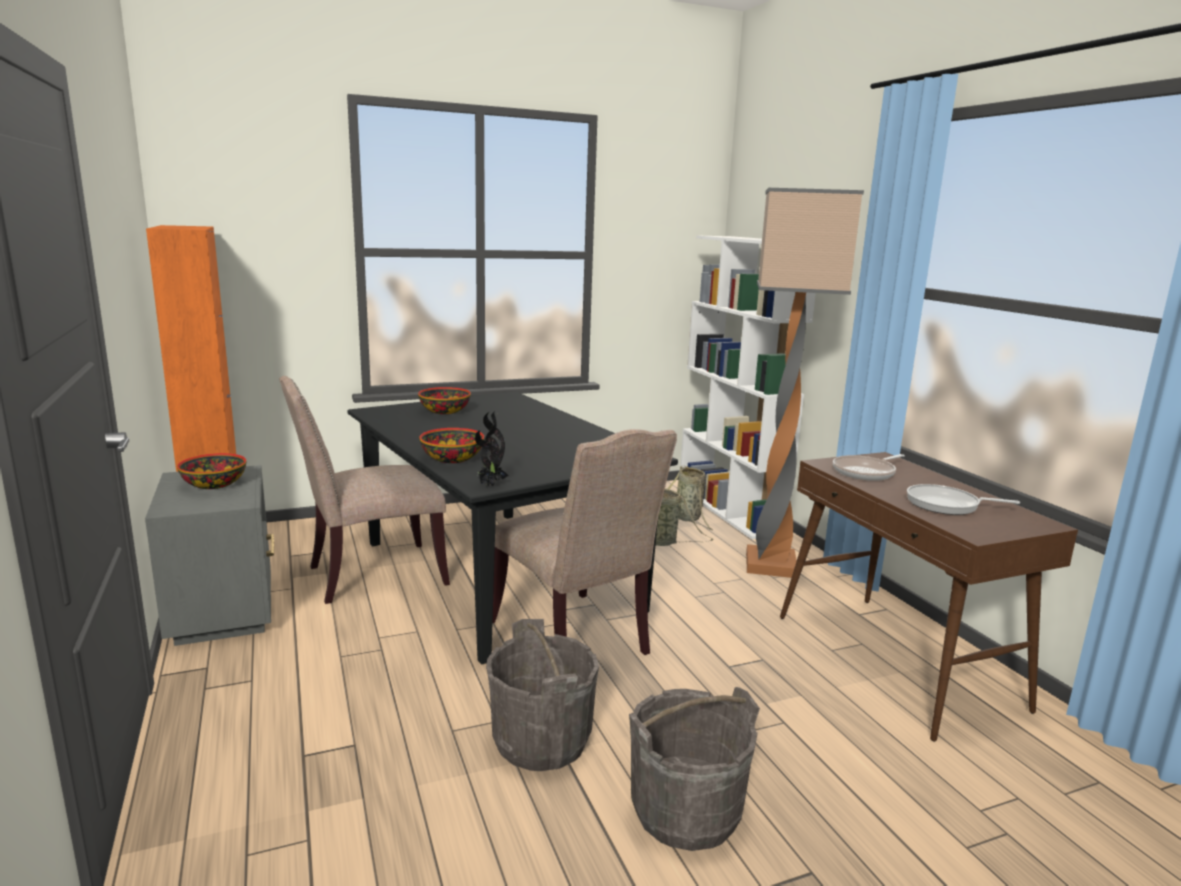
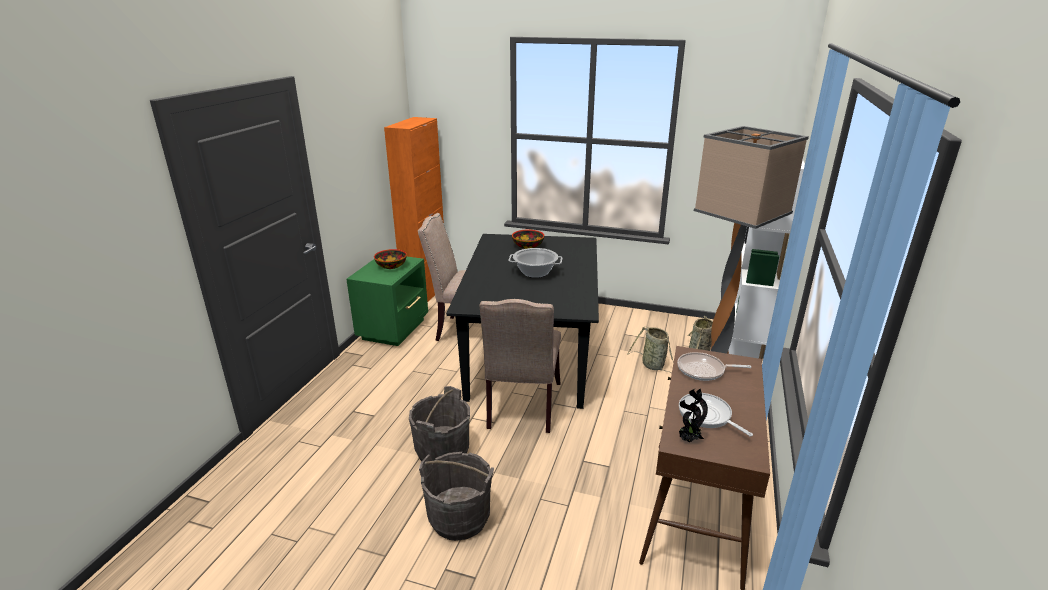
camera: 40 degrees right, 10 degrees up
(225, 611) = (395, 329): grey nightstand -> green nightstand
(452, 459) = (477, 283): bowl -> none
(490, 485) = (466, 307): potted plant -> potted plant (688, 440)
(510, 433) = (535, 272): none -> cooking pot

